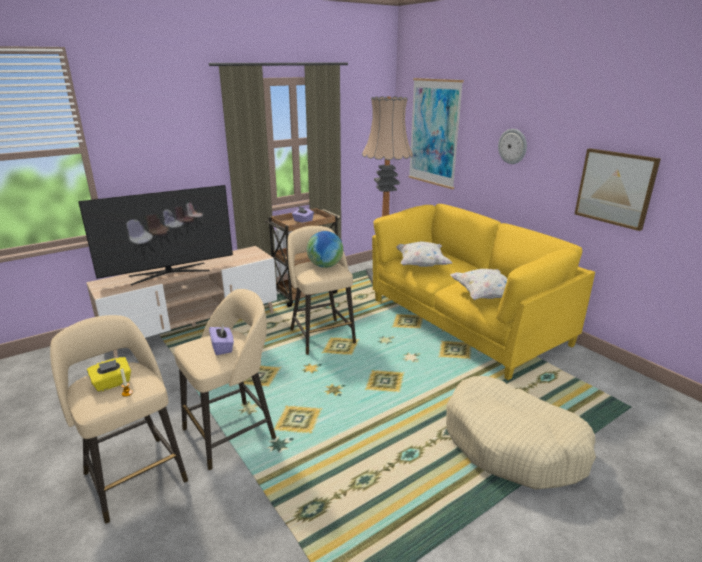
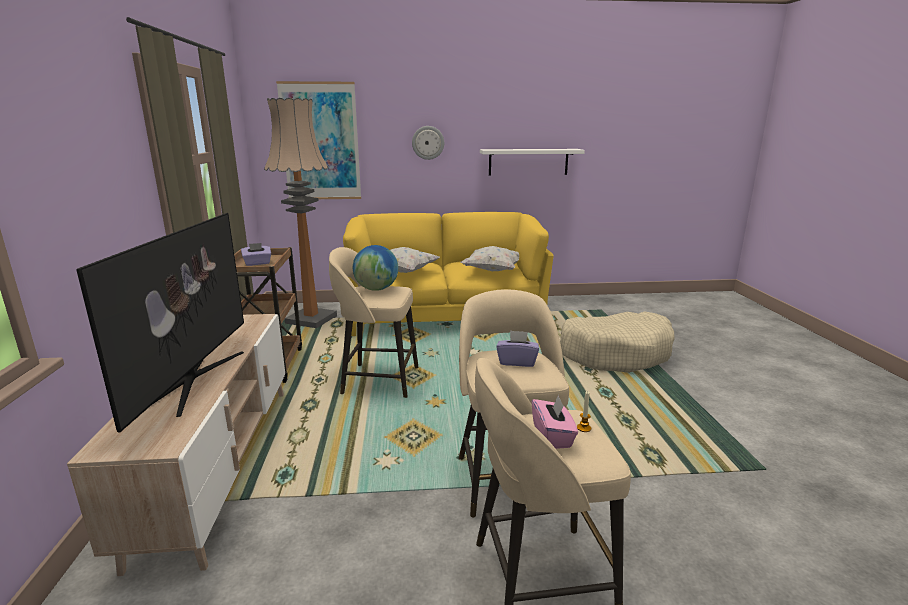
camera: 60 degrees left, 5 degrees down
(112, 383) = (552, 436): yellow tissue box -> pink tissue box
(615, 188) = (528, 162): picture -> white shelf

